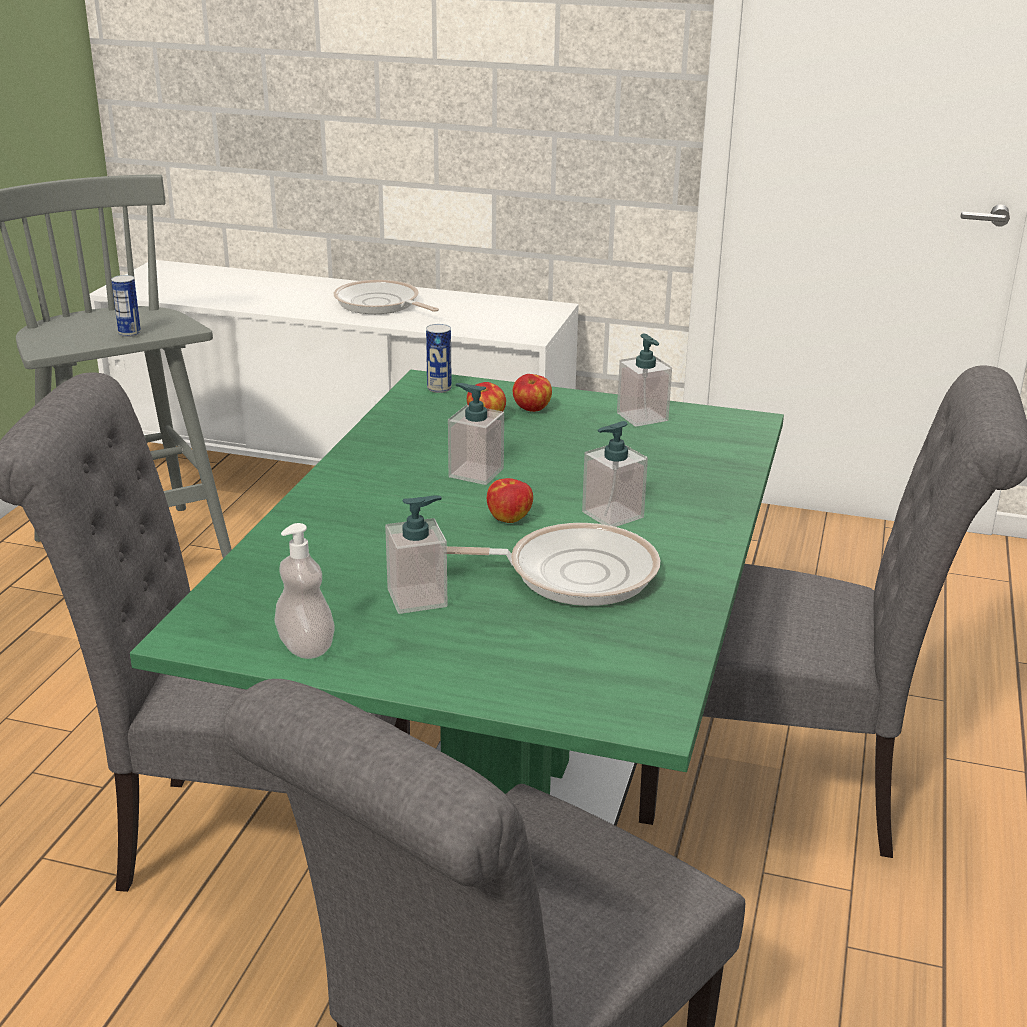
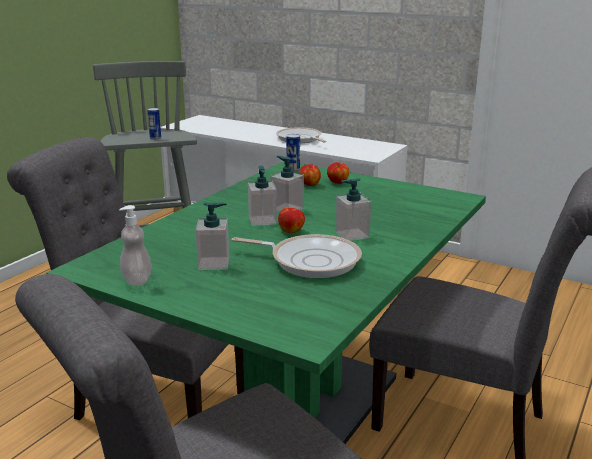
camera: 15 degrees right, 5 degrees down
(642, 417) = (399, 190): soap dispenser -> soap dispenser (262, 220)

